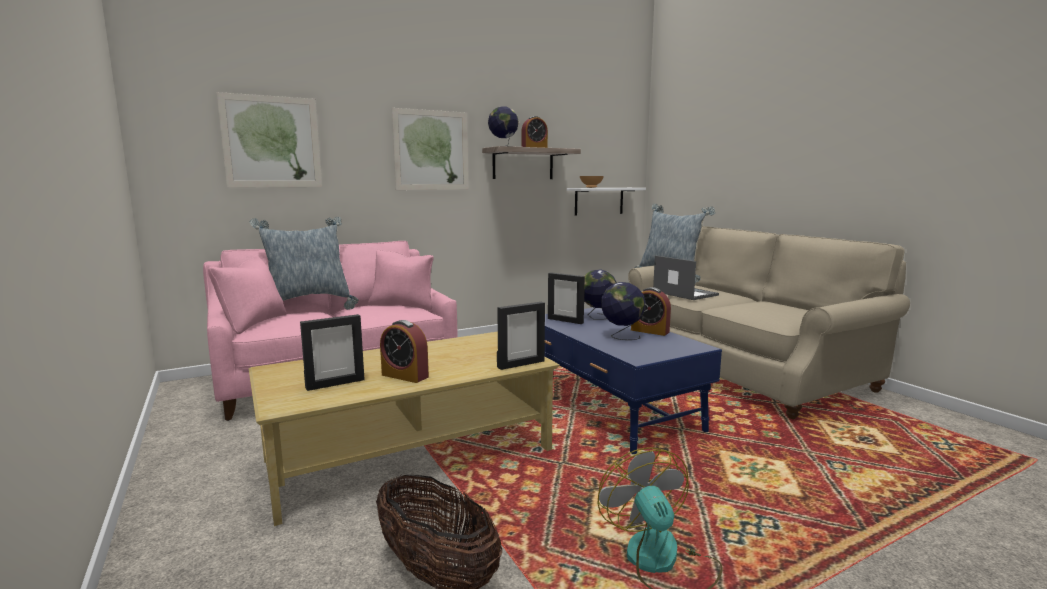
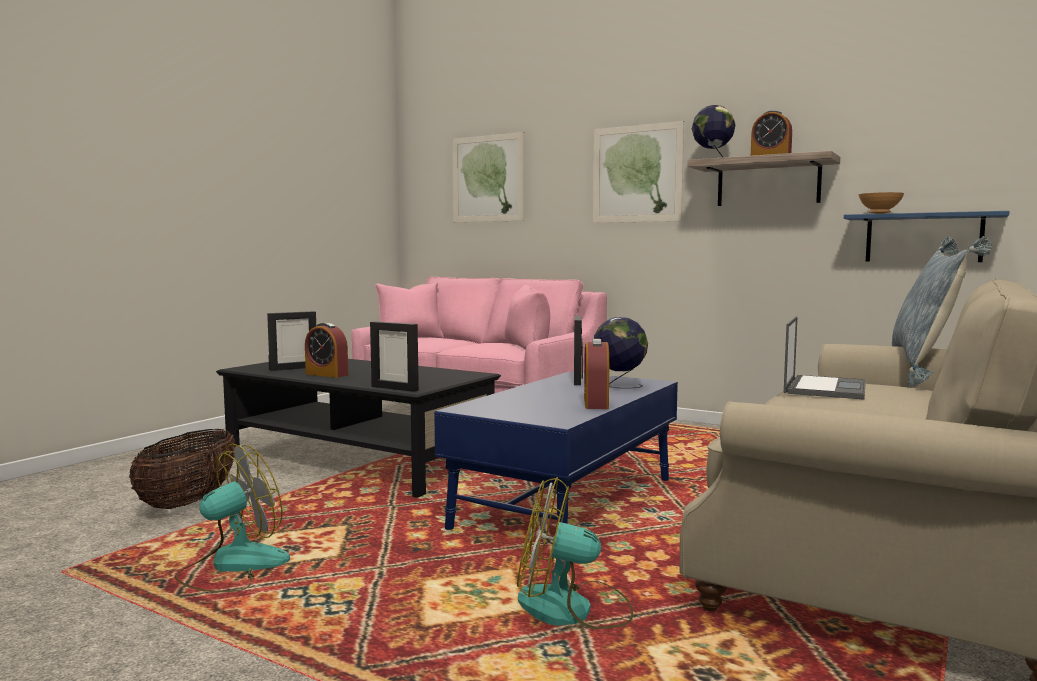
camera: 60 degrees right, 5 degrees down
(307, 311) = (464, 339): pillow -> none
(335, 383) = (293, 368): picture frame -> picture frame turned 60 degrees counterclockwise
(405, 376) = (326, 374): alarm clock -> alarm clock turned 60 degrees counterclockwise
(410, 452) = (360, 460): beige coffee table -> black coffee table
(599, 201) = (923, 238): white shelf -> blue shelf
(621, 336) = (547, 398): globe -> none
(785, 448) = (572, 609): none -> fan

